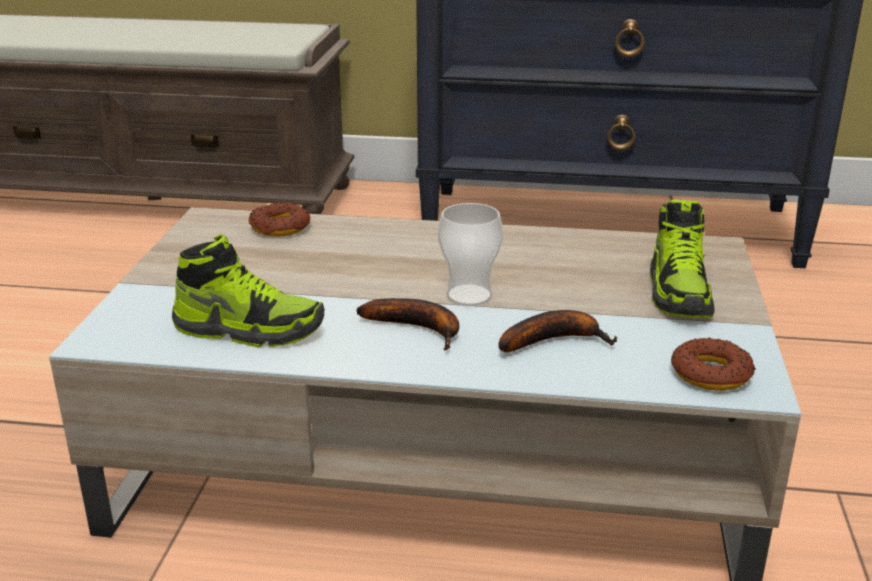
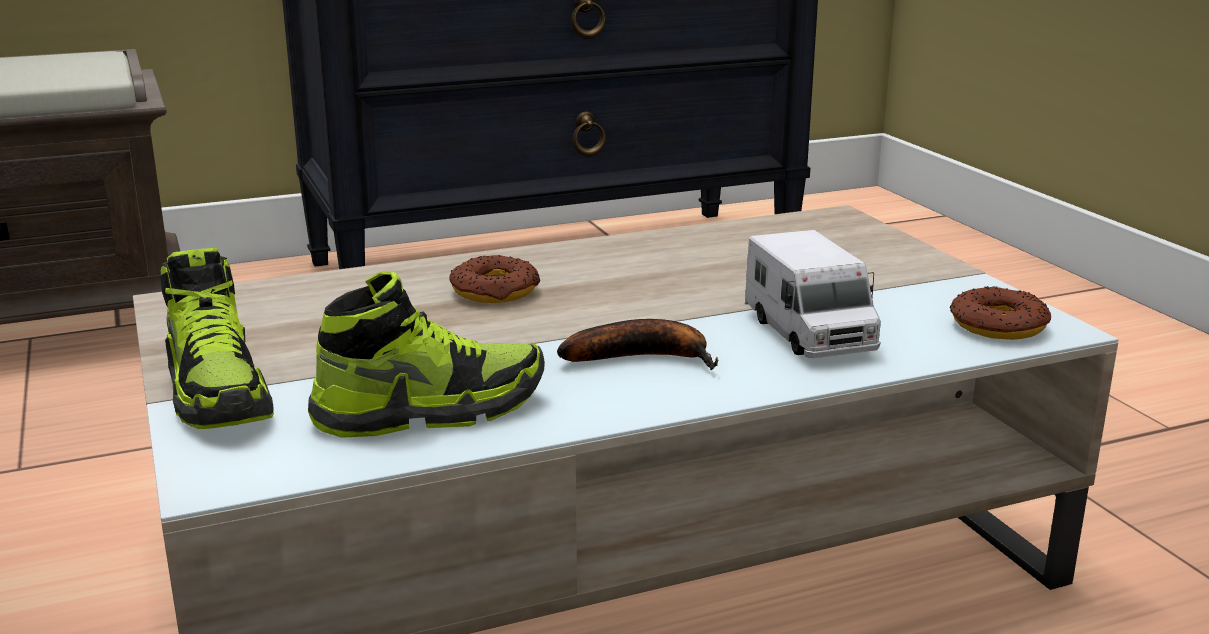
camera: 30 degrees left, 5 degrees down
(280, 227) = (306, 292): donut -> donut (495, 291)
(469, 296) = (654, 313): cup -> none
(554, 340) = (809, 333): banana -> toy truck
(679, 293) = (865, 263): shoe -> shoe (219, 394)

